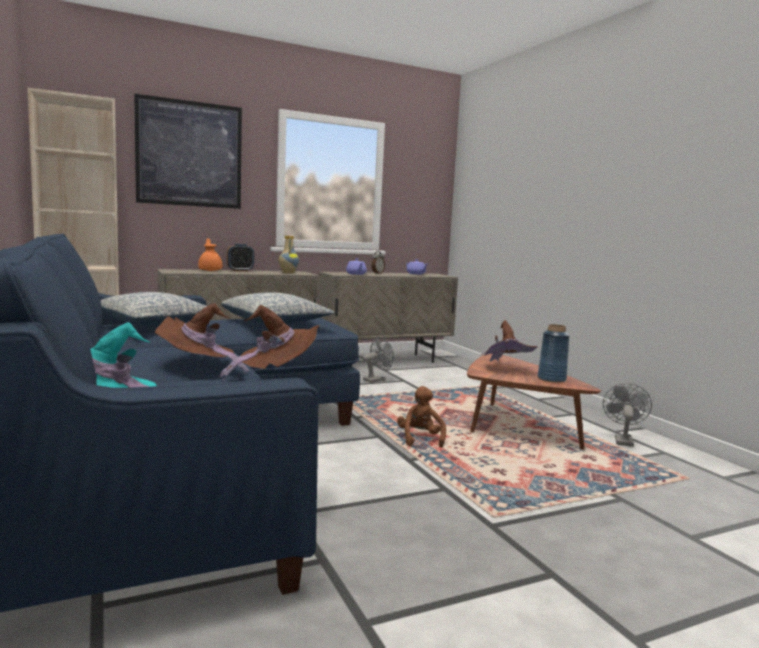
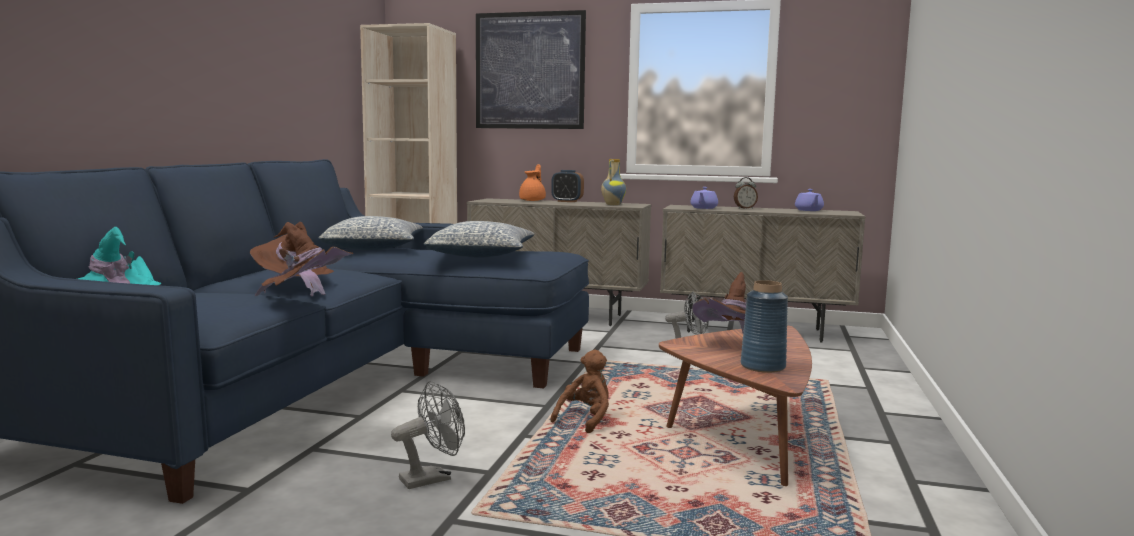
camera: 40 degrees right, 0 degrees up
(622, 440) = (894, 494): grey fan -> grey fan (432, 478)

